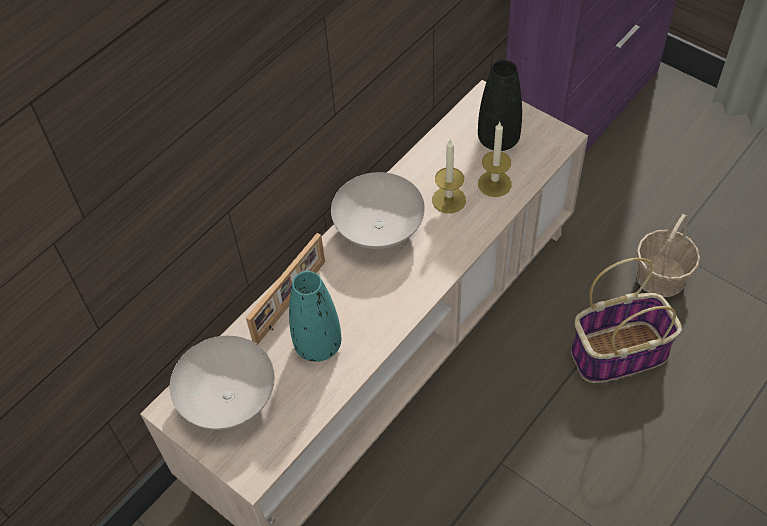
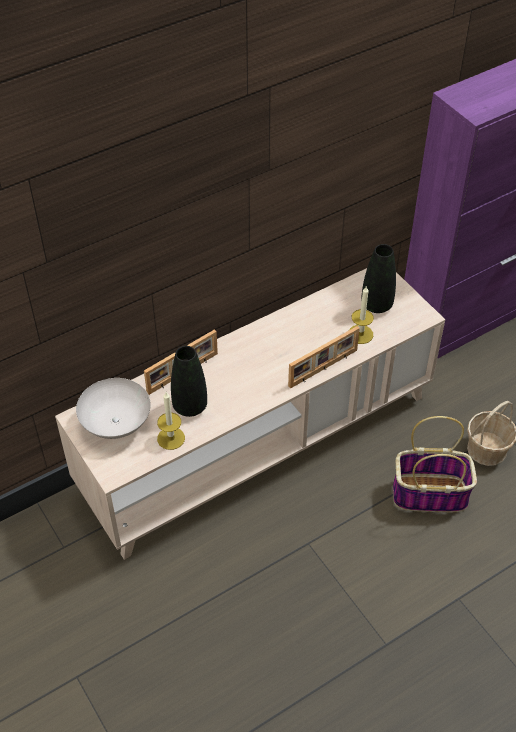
camera: 15 degrees right, 5 degrees down
(318, 345) = (190, 406): turquoise vase -> black vase
(377, 229) = (263, 342): white bowl -> none
(449, 200) = (322, 336): candle -> candle (171, 438)
(468, 242) = (324, 369): none -> picture frame

